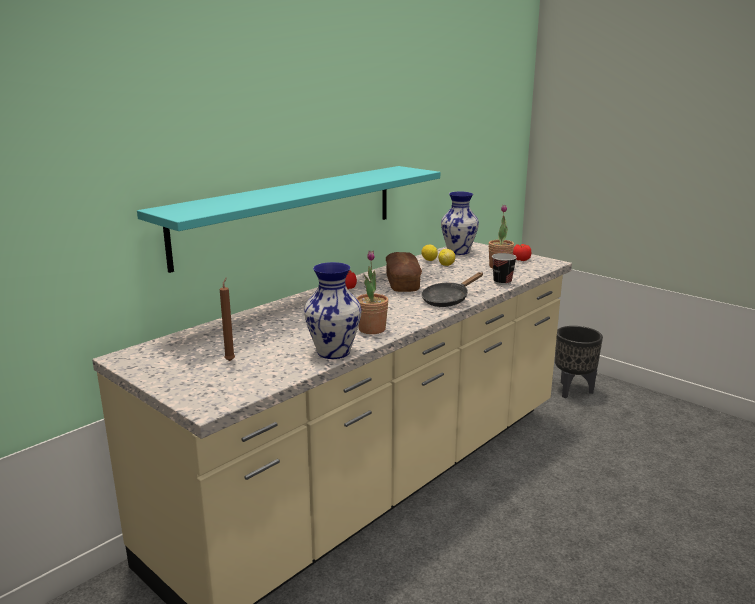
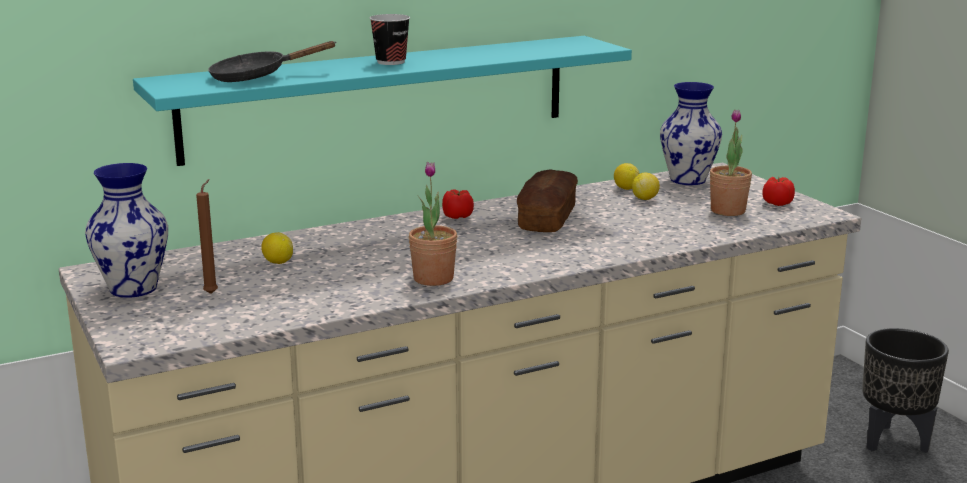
camera: 20 degrees right, 0 degrees up
(256, 333) = (278, 262): none -> lemon
(334, 352) = (351, 301): vase -> vase (134, 288)
(448, 300) = (588, 251): black frying pan -> black frying pan (256, 77)
(502, 282) = (704, 235): cup -> cup (391, 62)

